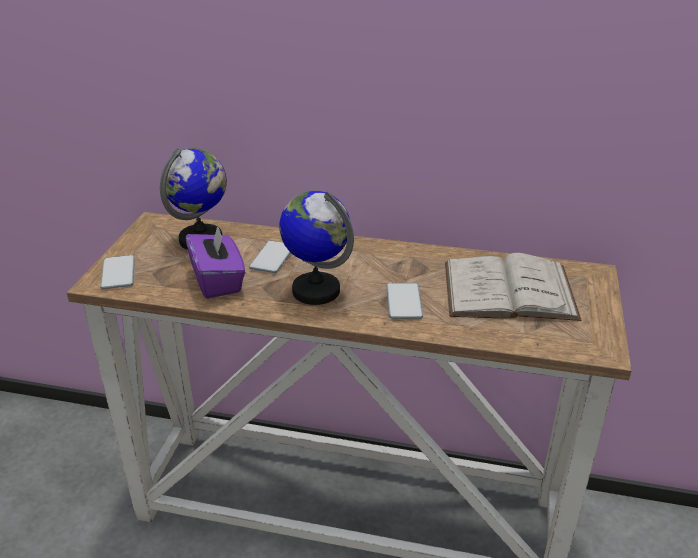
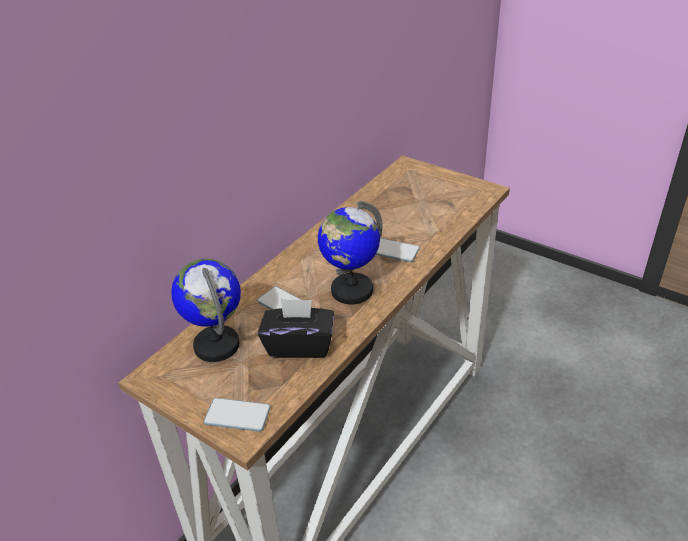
camera: 65 degrees left, 5 degrees up
(218, 281) = (299, 345): purple tissue box -> black tissue box
(509, 290) = (406, 202): white book -> none

